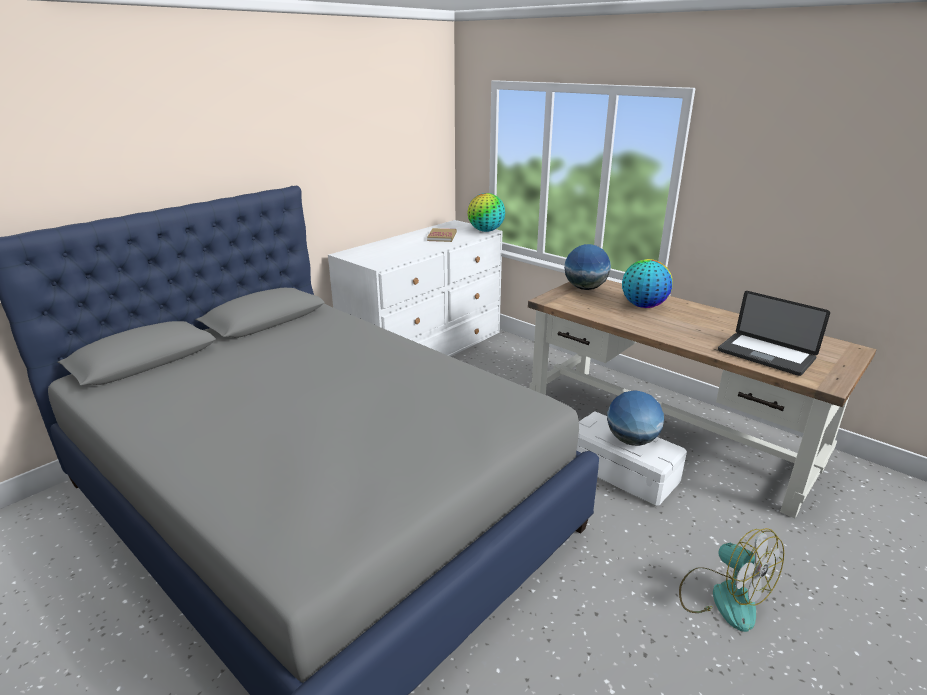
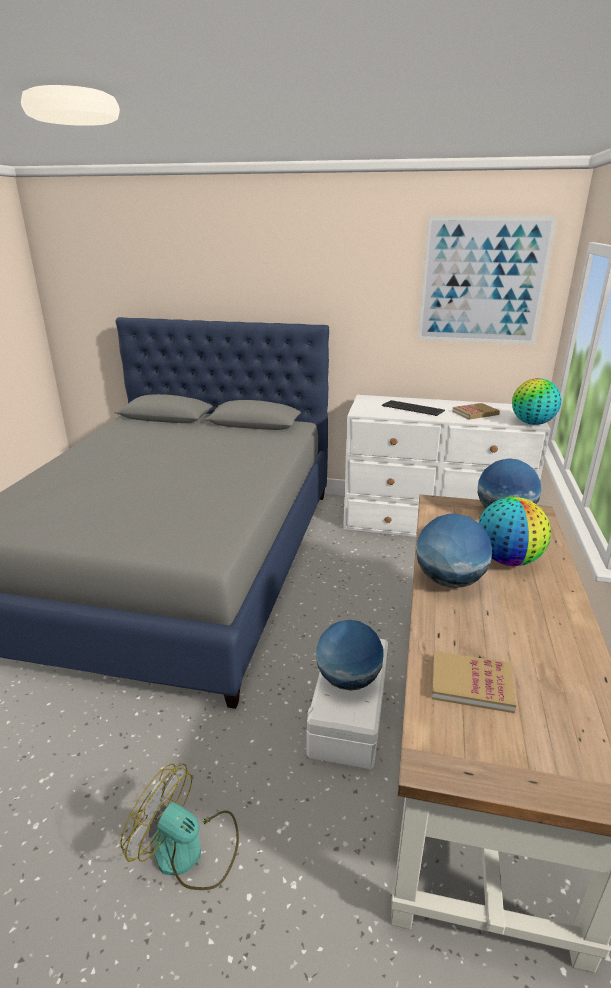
camera: 60 degrees right, 0 degrees up
(399, 248) = (413, 408): none -> keyboard
(404, 120) = (482, 281): none -> picture
(657, 328) = (449, 581): none -> globe
(722, 597) = (189, 851): fan -> fan turned 90 degrees clockwise
(765, 355) = (471, 683): laptop -> book

